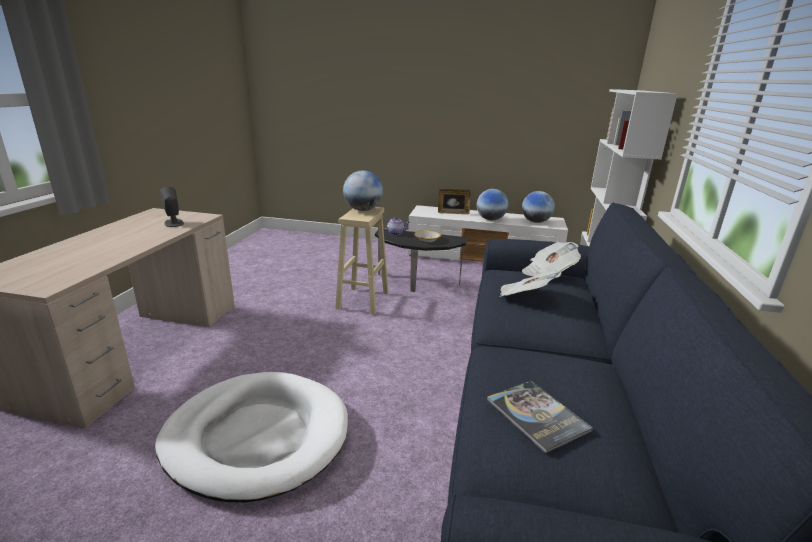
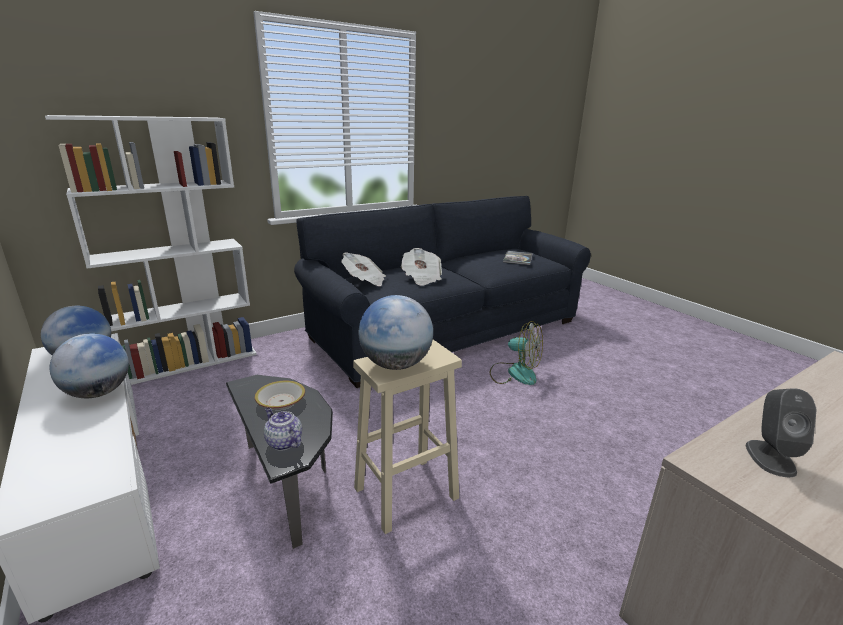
camera: 135 degrees left, 0 degrees up
(257, 437) = (620, 403): white dog bed -> none
(395, 415) = (514, 373): none -> fan
(453, 213) = (65, 445): picture frame -> none

